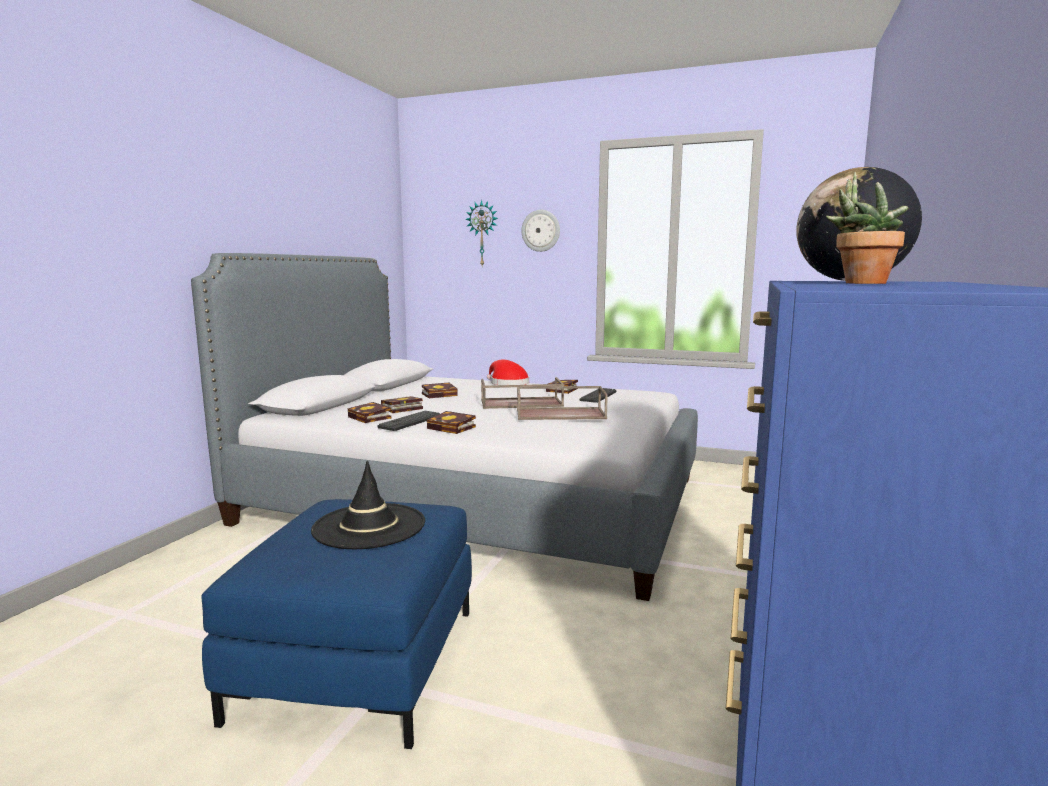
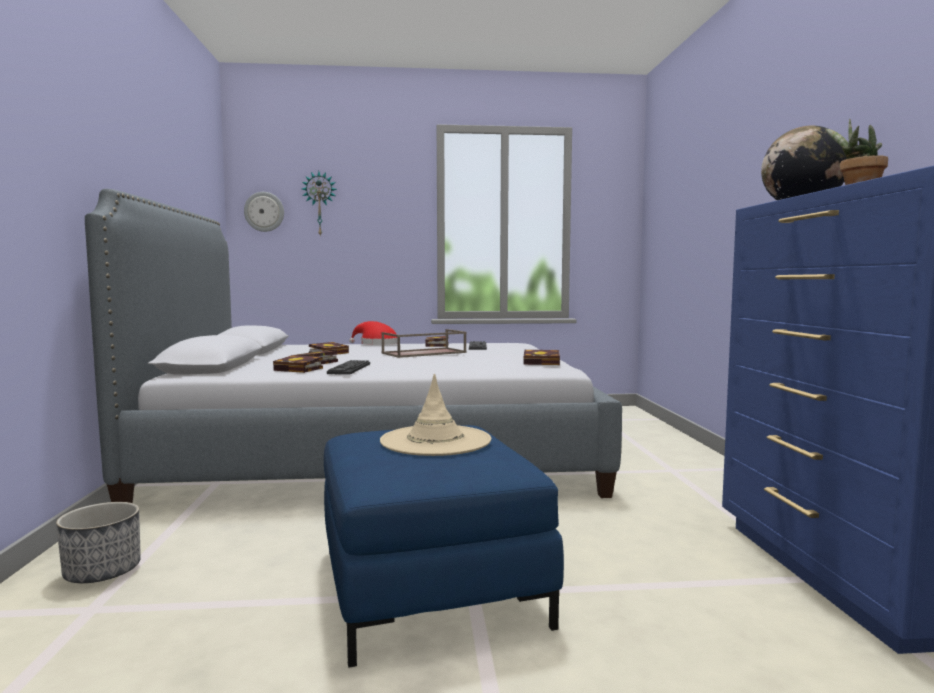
camera: 25 degrees left, 5 degrees down
(163, 581) = (102, 572): none -> planter
(369, 526) = (435, 441): black hat -> beige hat
(453, 428) = (402, 369): book -> book (543, 362)
(541, 230) = (381, 203): wall clock -> wall clock (264, 211)
(561, 414) = (479, 355): brown tray -> none

